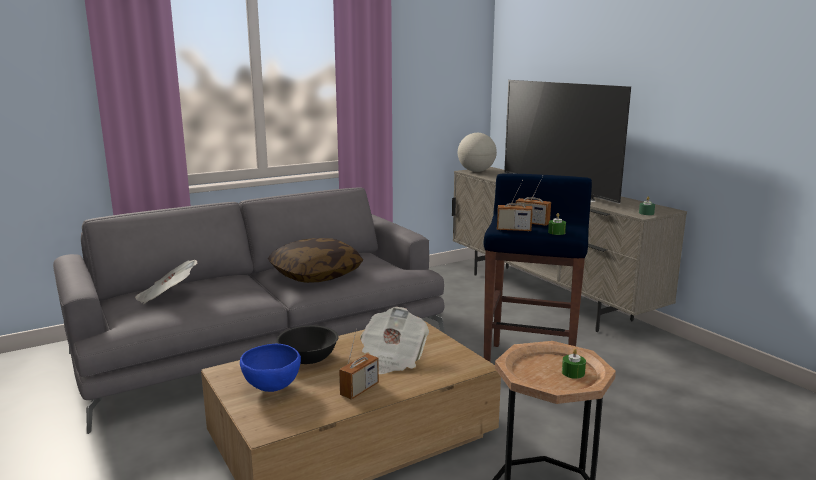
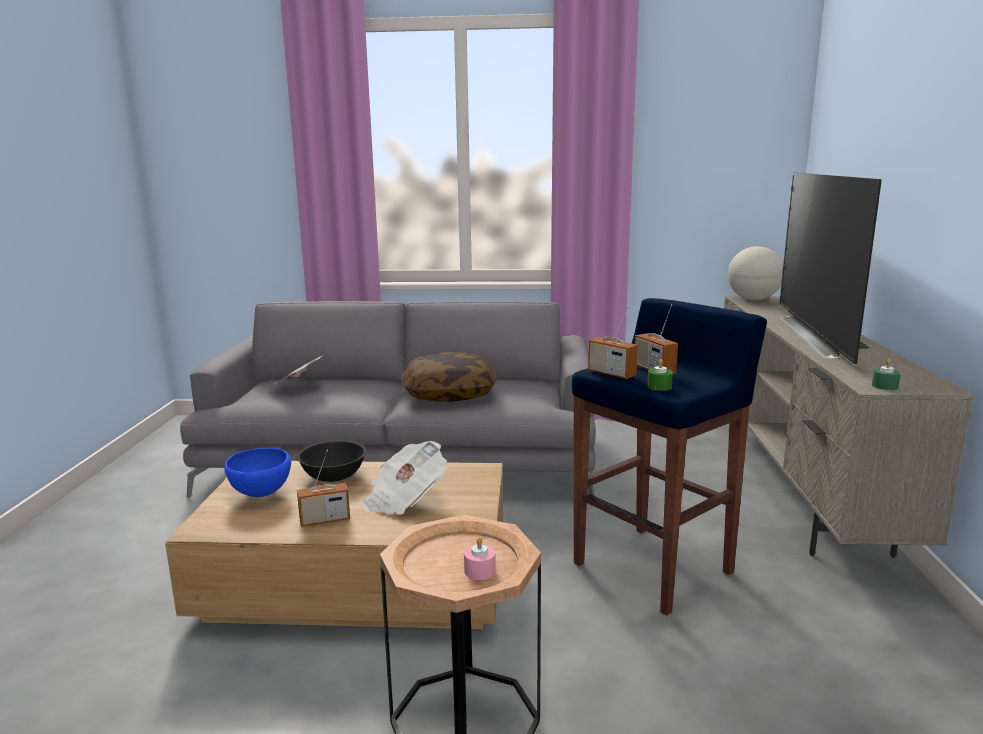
camera: 35 degrees right, 0 degrees up
(573, 373) = (480, 571): green candle -> pink candle

